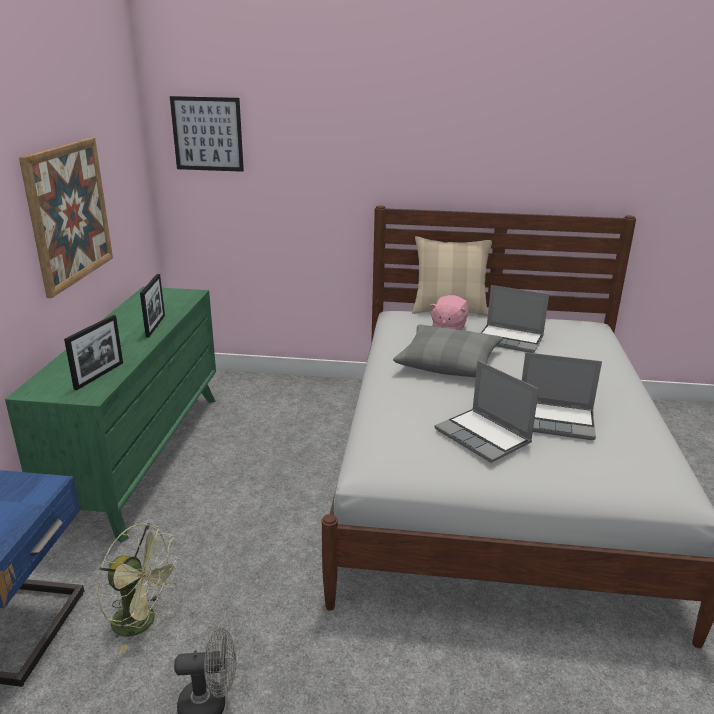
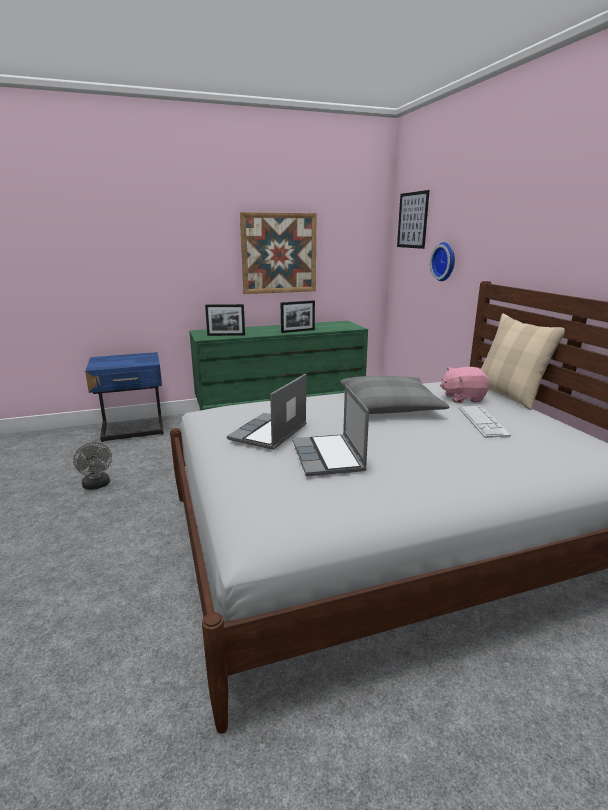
camera: 65 degrees right, 5 degrees down
(143, 622) = (149, 453): green fan -> none
(291, 186) = (445, 261): none -> wall clock
(510, 340) = (482, 422): laptop -> keyboard

